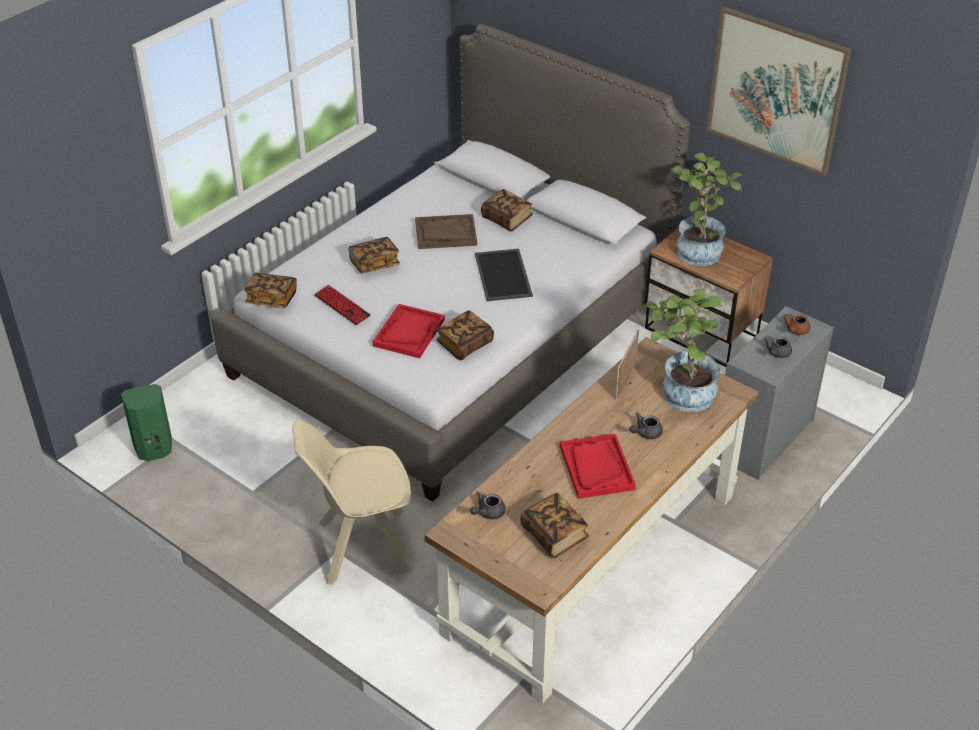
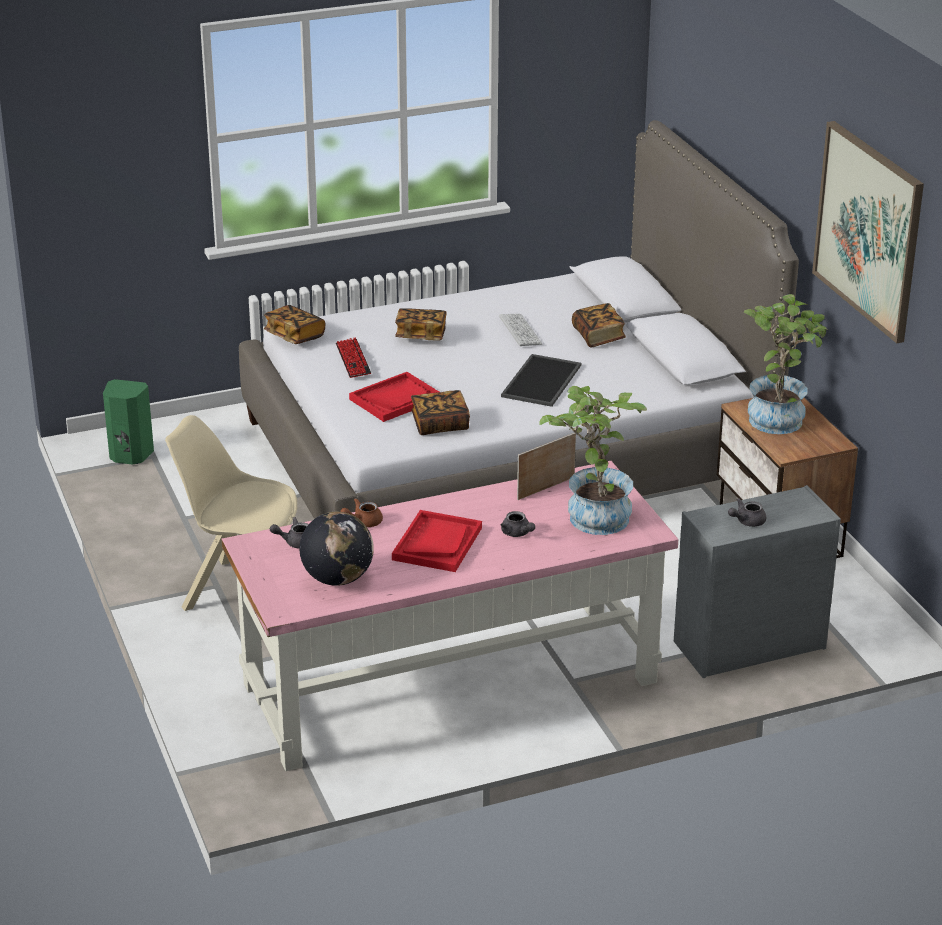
camera: 30 degrees right, 10 degrees down
(445, 233) = (520, 331): brown tray -> keyboard
(554, 535) = (338, 579): book -> globe
(593, 564) = (449, 684): brown desk -> pink desk
(645, 433) = (517, 533): grey teapot -> grey teapot turned 120 degrees counterclockwise
(795, 331) = (792, 509): brown teapot -> brown teapot (363, 522)

